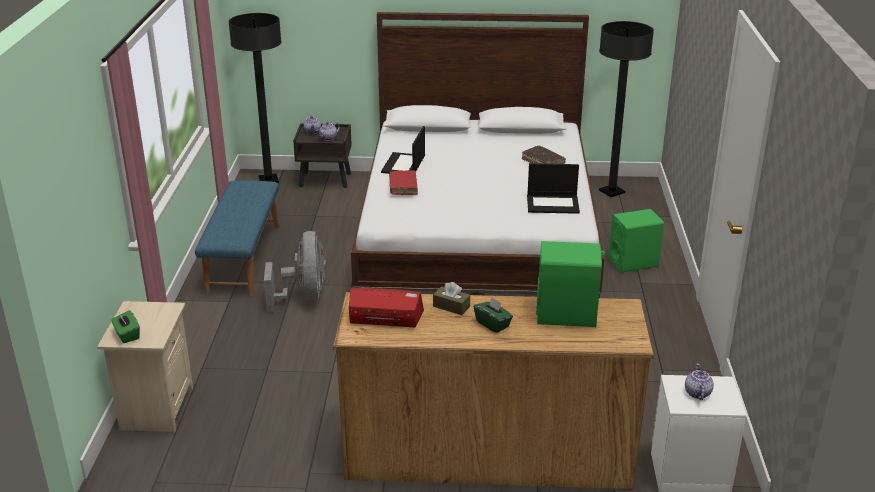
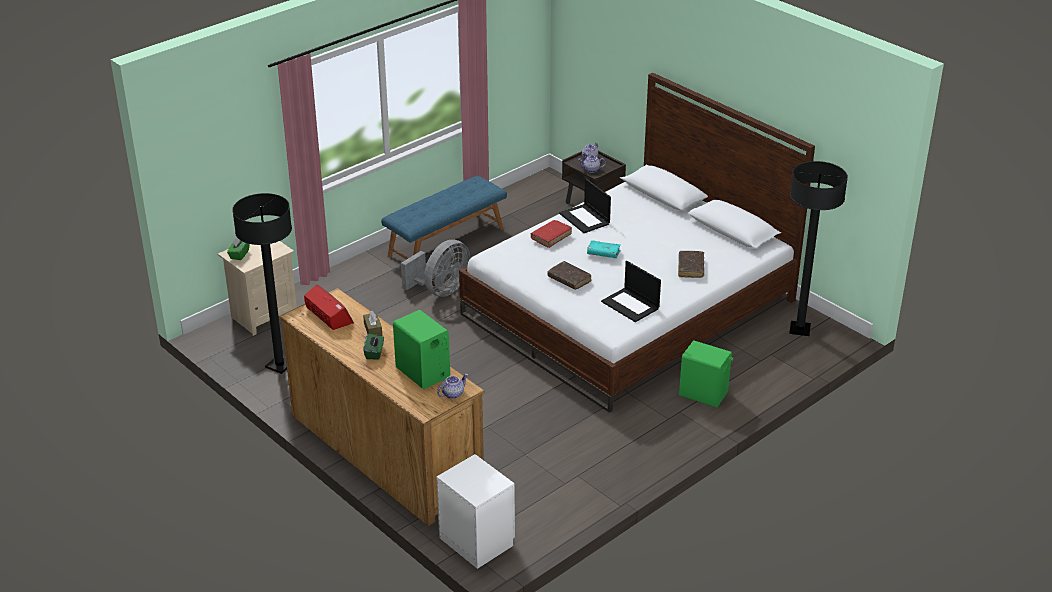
camera: 45 degrees right, 5 degrees up
(268, 180) = (553, 186): black floor lamp -> black floor lamp (279, 365)
(403, 165) = (585, 219): laptop -> laptop turned 90 degrees counterclockwise
(465, 180) = (603, 253): none -> turquoise book
(474, 209) = (569, 279): none -> brown book
(696, 393) = (473, 476): teapot -> teapot (452, 394)

